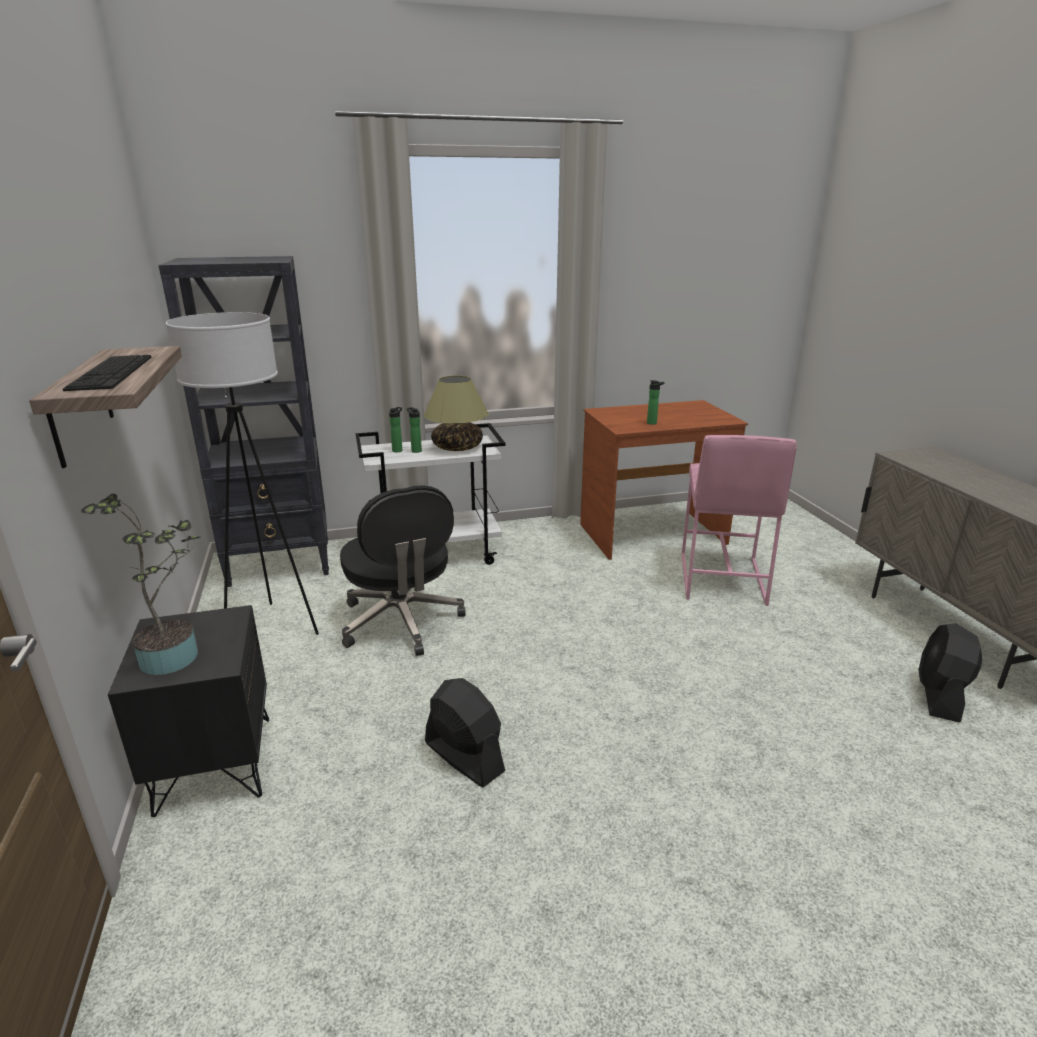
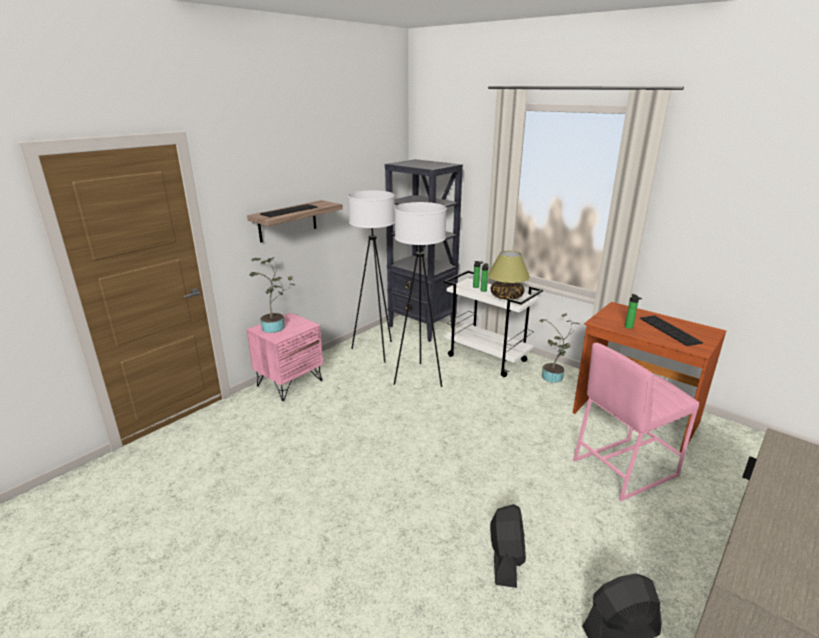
camera: 55 degrees right, 0 degrees up
(214, 764) = (289, 383): black nightstand -> pink nightstand
(401, 622) = (419, 377): black office chair -> white floor lamp
(464, 757) = (346, 438): black fan -> black fan (505, 559)
(534, 539) = (553, 378): none -> potted plant
(678, 414) = (669, 330): none -> keyboard

